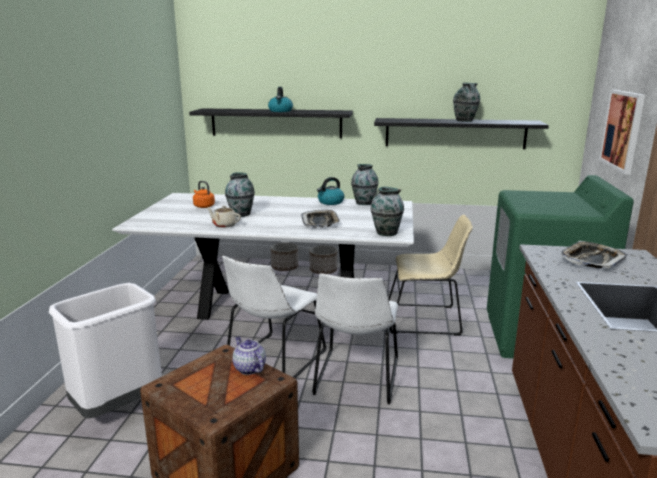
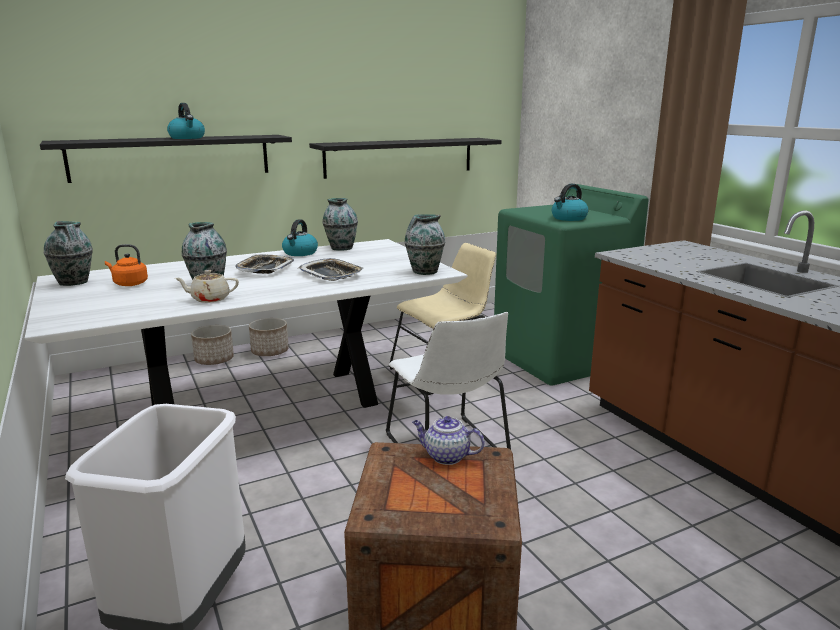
camera: 35 degrees left, 0 degrees up
(274, 361) = (335, 467): white chair -> none
(464, 121) = (416, 141): vase -> vase (74, 283)
(541, 208) = (568, 218): none -> kettle
(591, 260) = (669, 254): tray -> tray (265, 268)
(622, 130) = (585, 138): picture -> none

